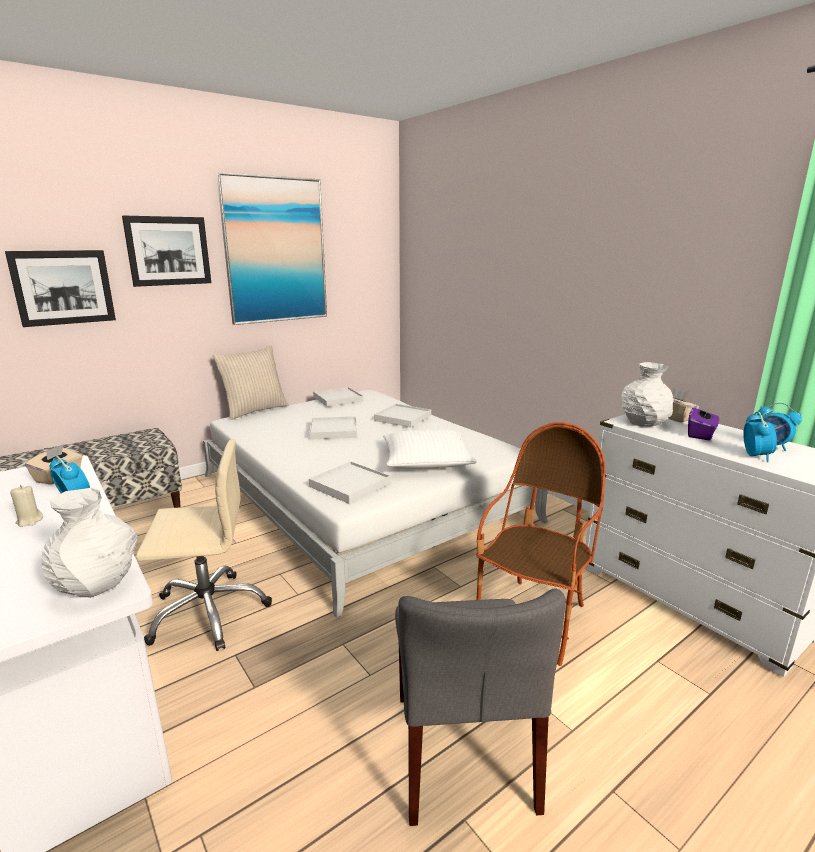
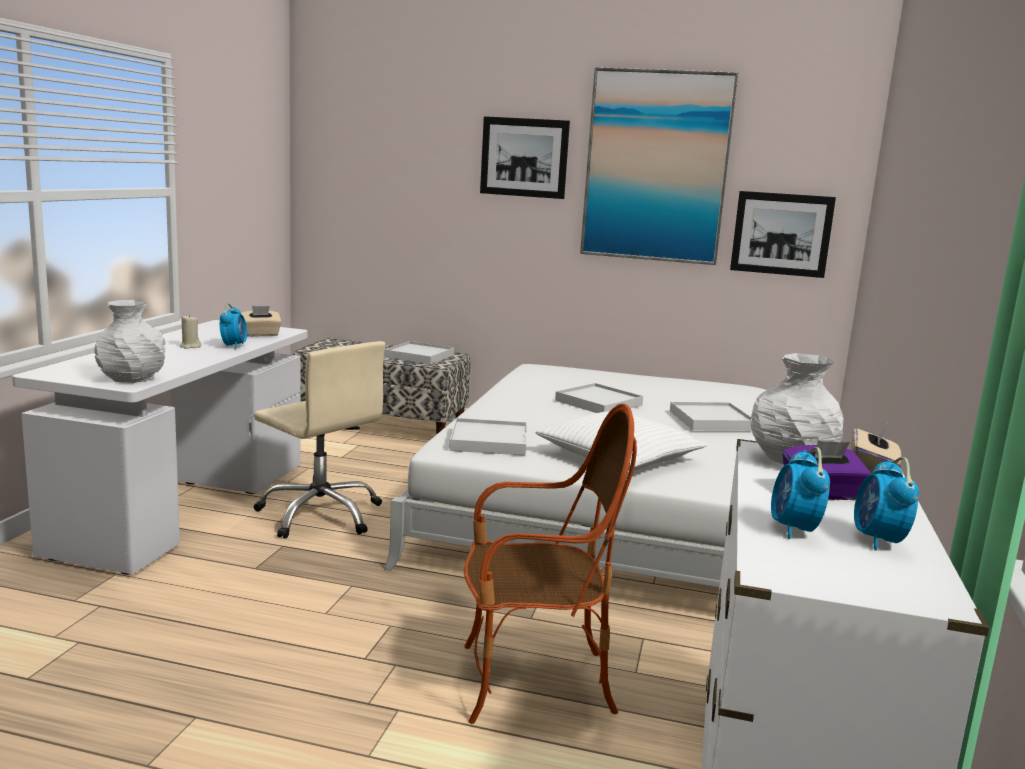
camera: 50 degrees right, 5 degrees down
(63, 287) = (418, 186): picture -> picture (781, 234)
(254, 410) = (578, 367): beige pillow -> none
(338, 399) = (685, 382): white tray -> white tray (419, 356)
(464, 751) = (276, 694): grey chair -> none
(755, 456) = (794, 529): alarm clock -> alarm clock turned 120 degrees clockwise

